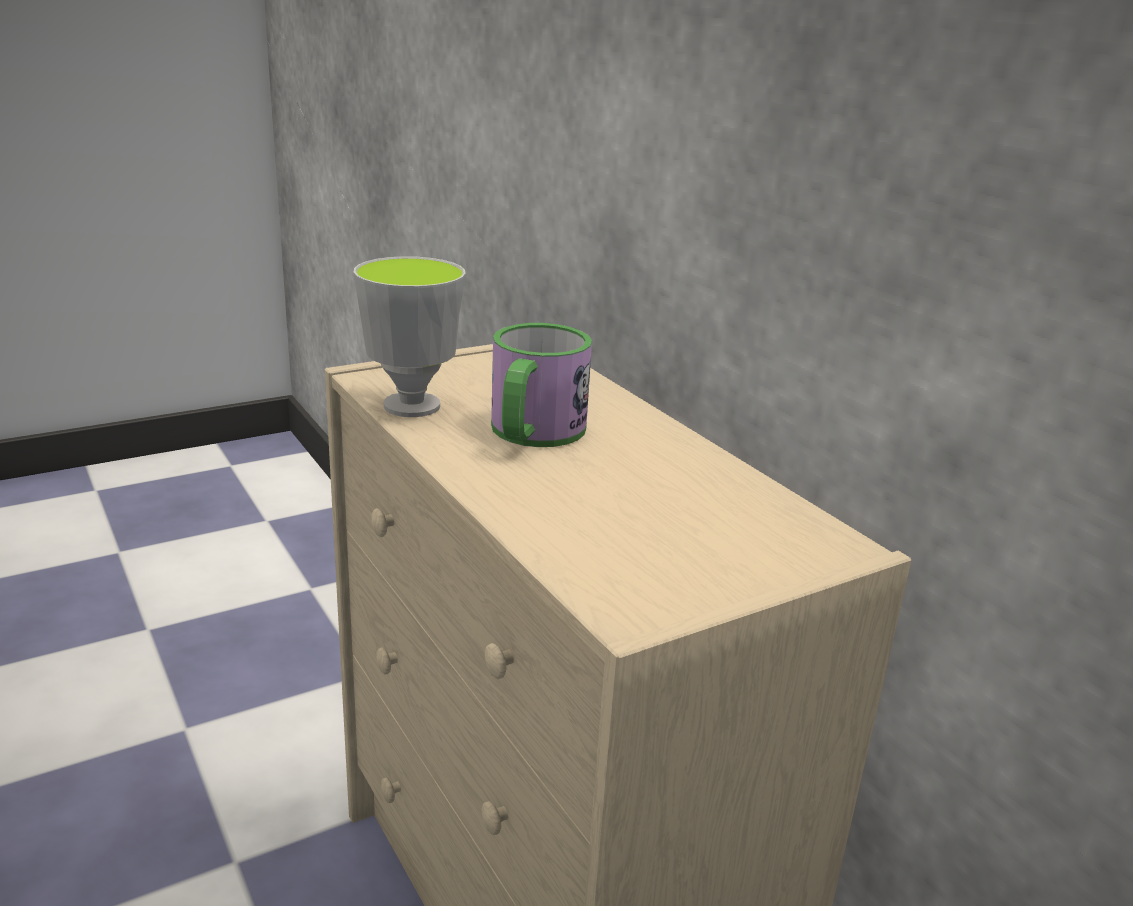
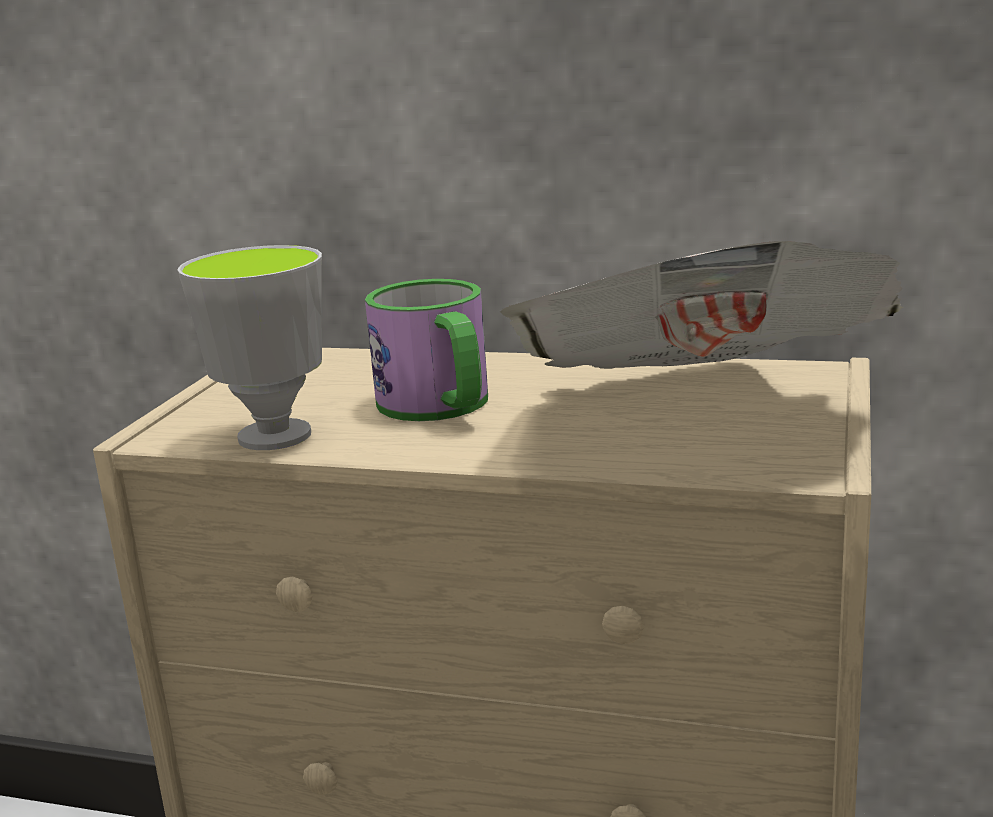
camera: 40 degrees left, 5 degrees down
(650, 535) = (700, 422): none -> newspaper

